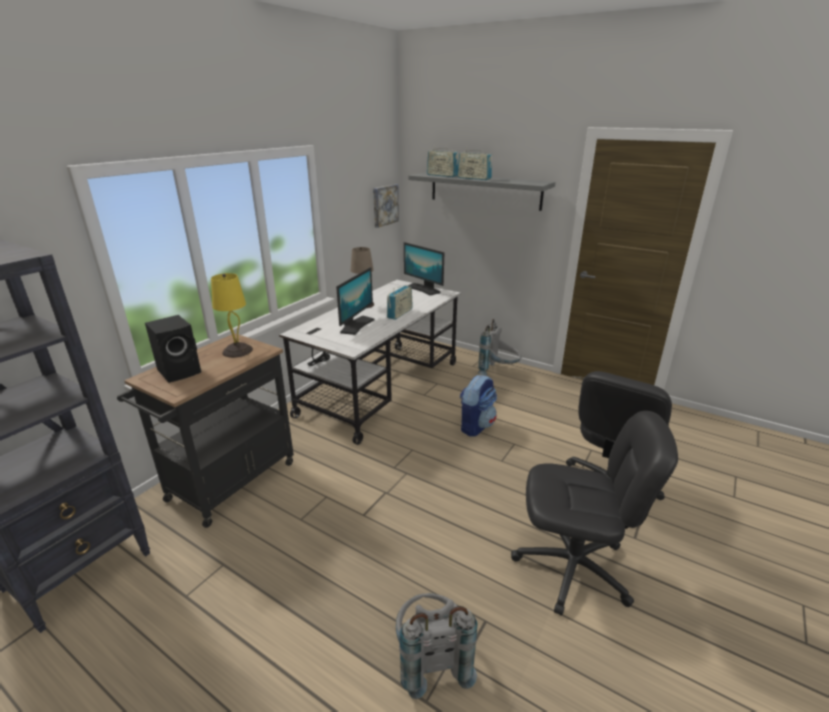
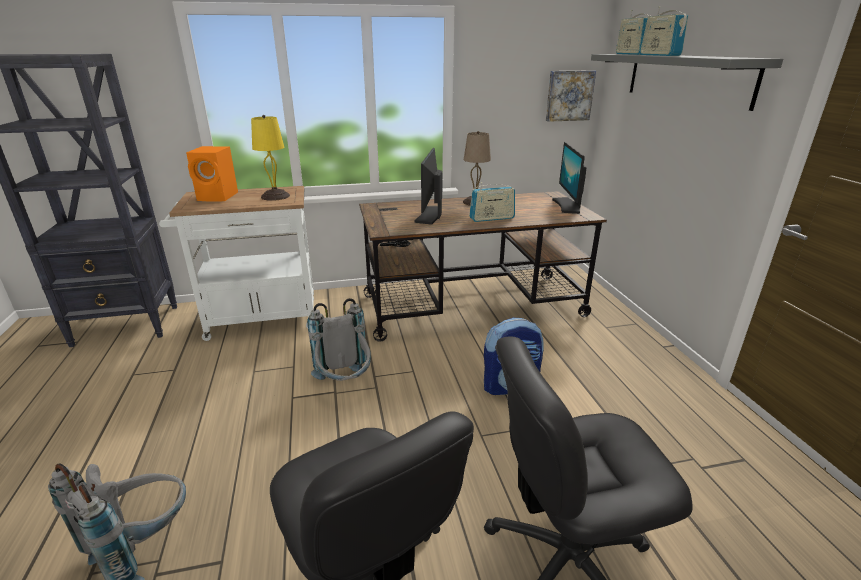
camera: 45 degrees right, 0 degrees up
(181, 371) = (219, 197): black speaker -> orange speaker
(229, 483) = (259, 320): black cart -> white cart
(356, 325) = (429, 215): monitor -> monitor turned 120 degrees clockwise
(381, 388) = (472, 306): white desk -> brown desk
(498, 372) = (630, 347): grey backpack -> grey backpack (345, 384)

